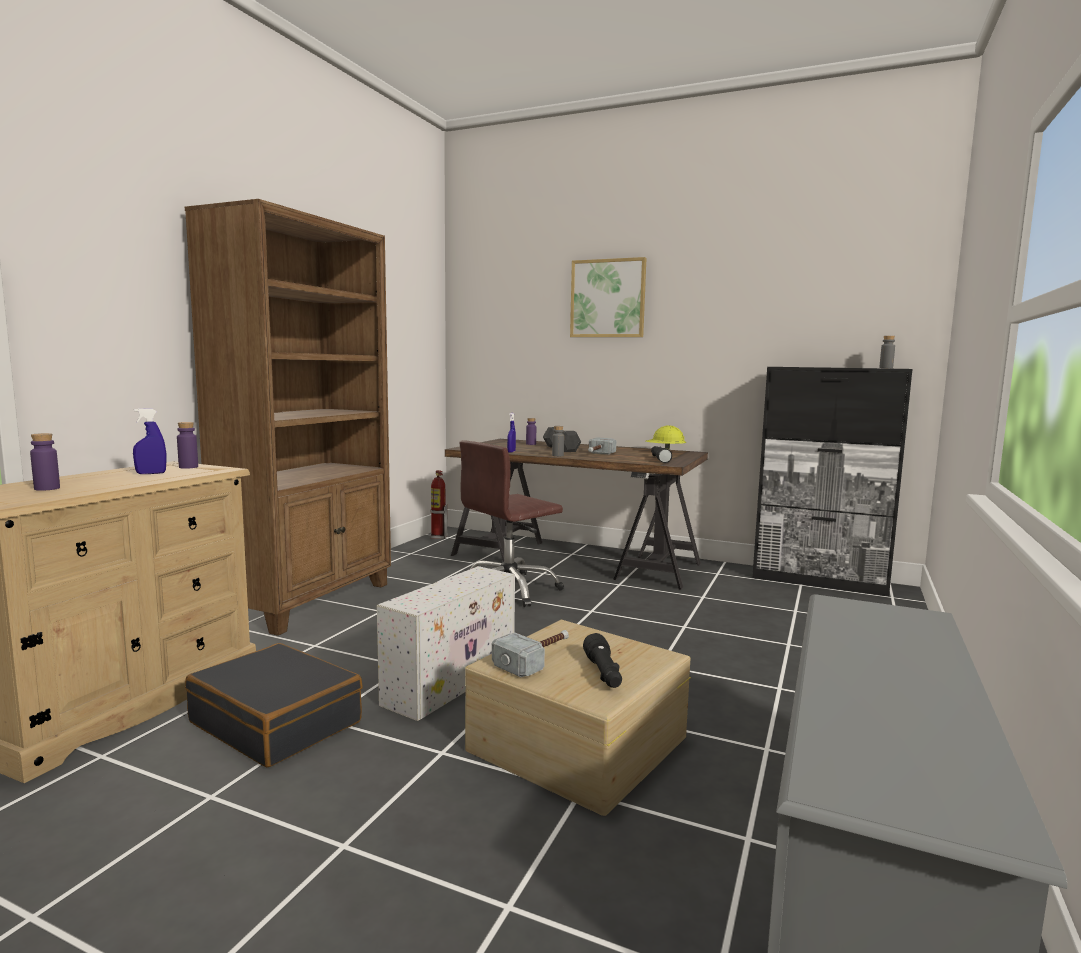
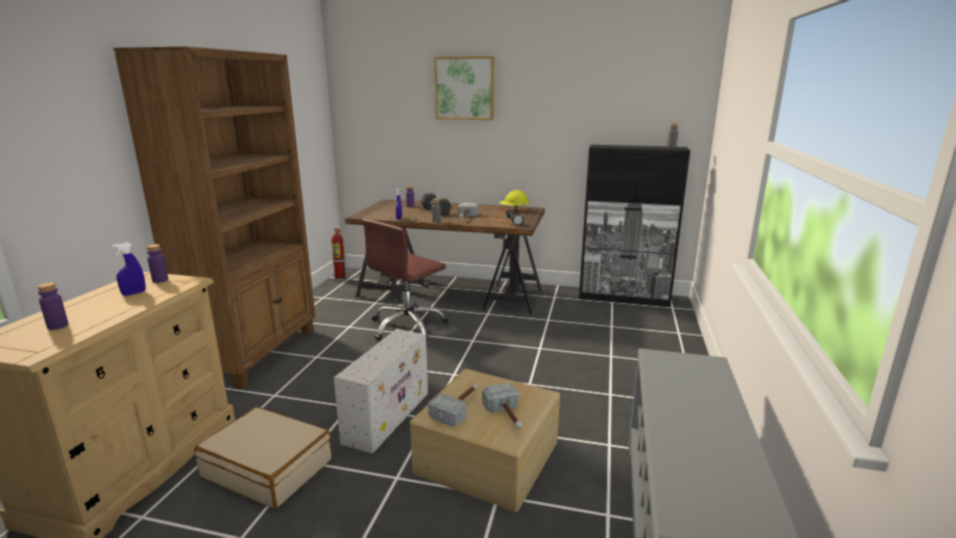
camera: 10 degrees left, 10 degrees up
(277, 722) = (268, 468): black suitcase -> beige suitcase
(603, 674) = (507, 416): black flashlight -> hammer

